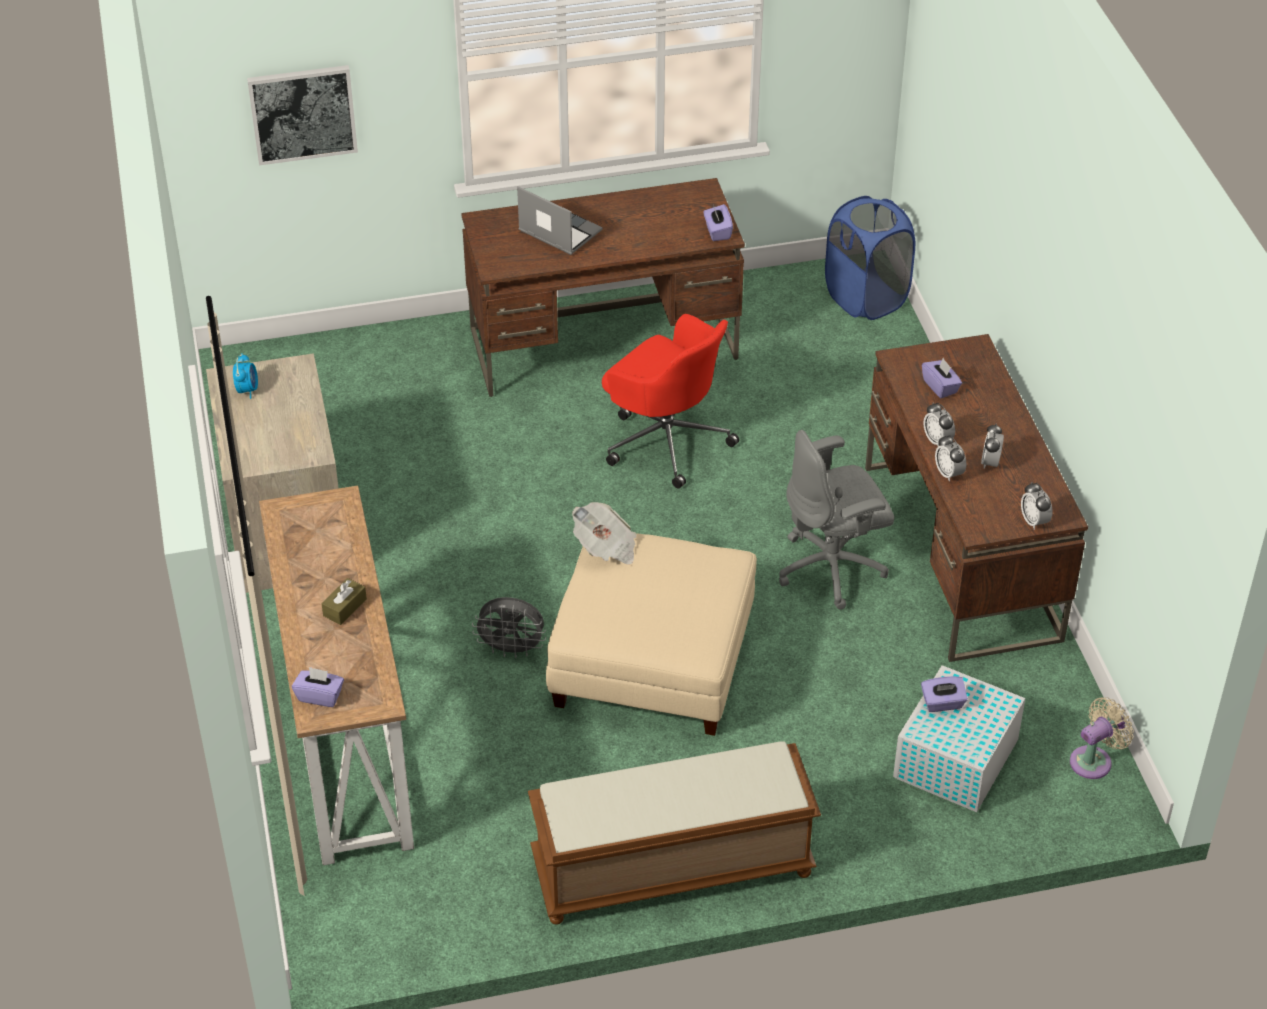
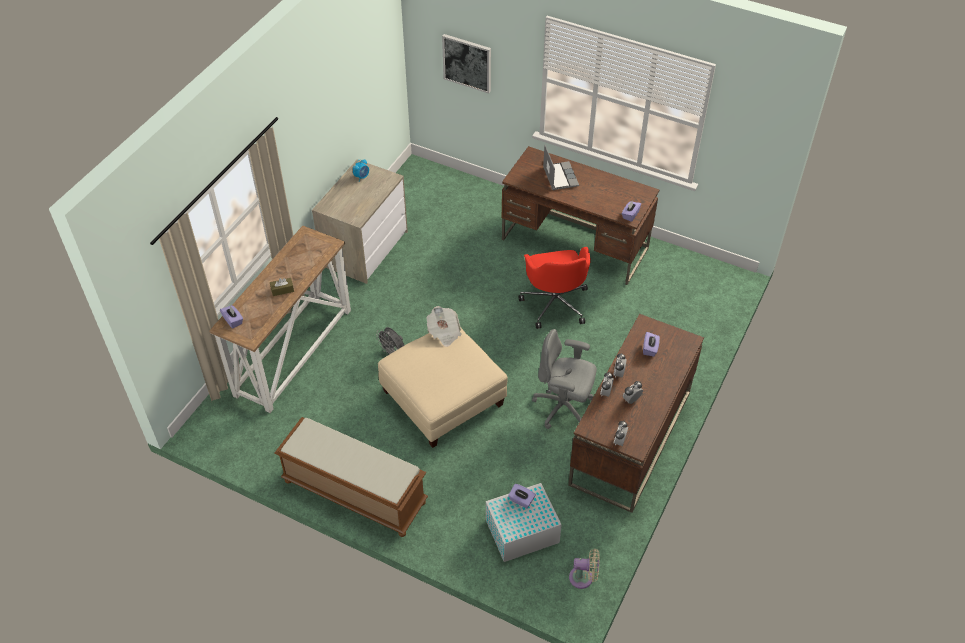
camera: 40 degrees right, 5 degrees up
(866, 298) = (719, 290): blue laundry basket -> none

